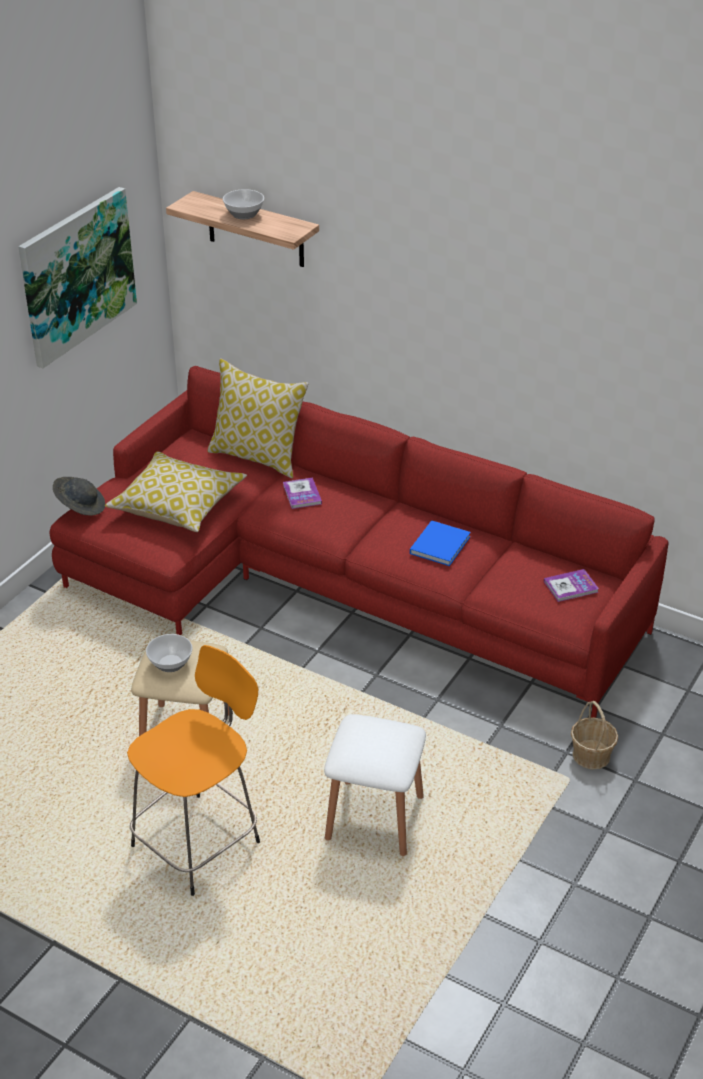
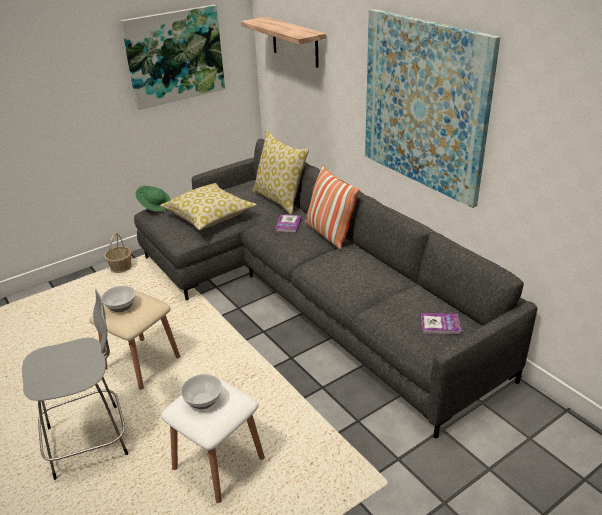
camera: 25 degrees right, 5 degrees down
(80, 506) = (155, 206): grey hat -> green hat
(199, 842) = (91, 440): orange stool -> grey stool
(244, 215) = (282, 26): bowl -> bowl (202, 401)
(339, 584) = (307, 293): red sofa -> grey sofa
(364, 497) = (329, 234): none -> pillow
(441, 544) = (359, 273): blue book -> none
(493, 320) = (424, 105): none -> picture
(591, 755) = (417, 468): basket -> basket (121, 267)

